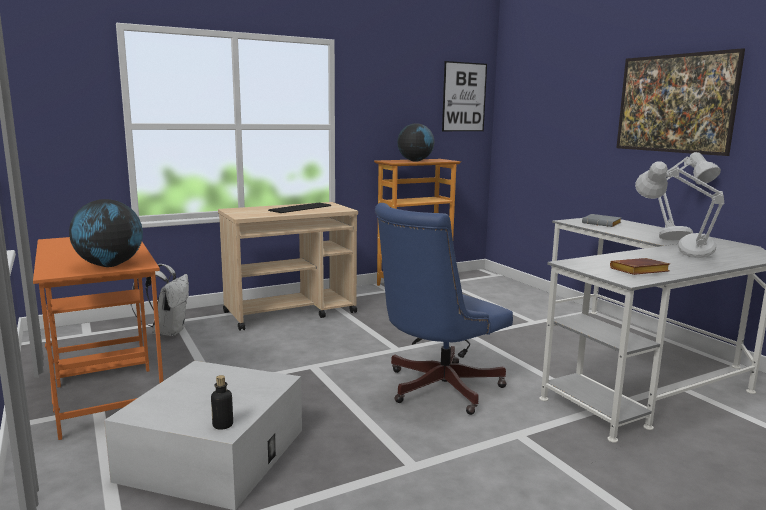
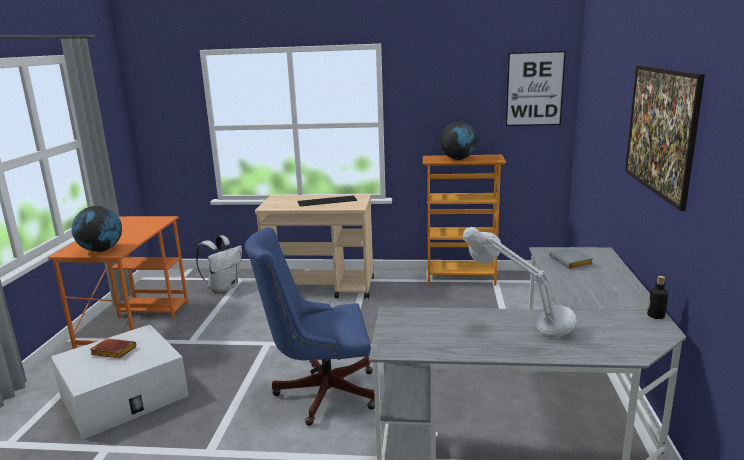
camera: 35 degrees right, 5 degrees up
(223, 425) = (89, 381): bottle -> bottle (656, 315)
(639, 271) = (427, 341): brown book -> brown book (112, 352)
(678, 238) = (608, 300): grey table lamp -> none

